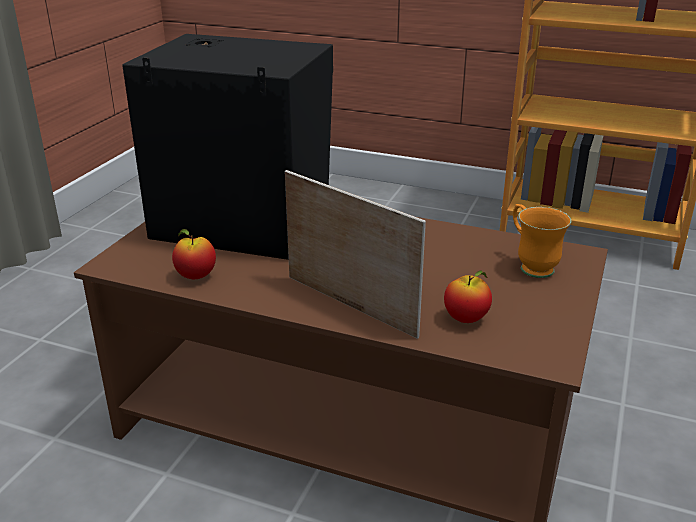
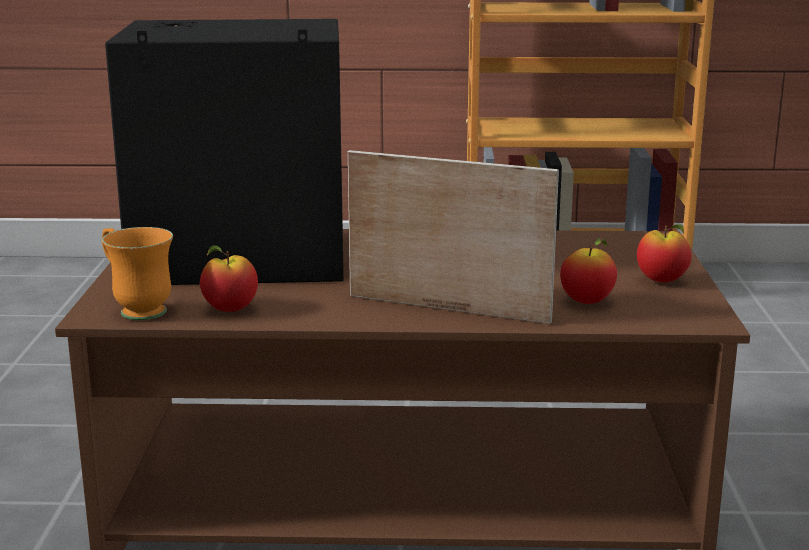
camera: 20 degrees left, 10 degrees down
(531, 266) = (614, 253): orange mug -> orange mug (136, 309)
(547, 306) = (662, 281): none -> apple

